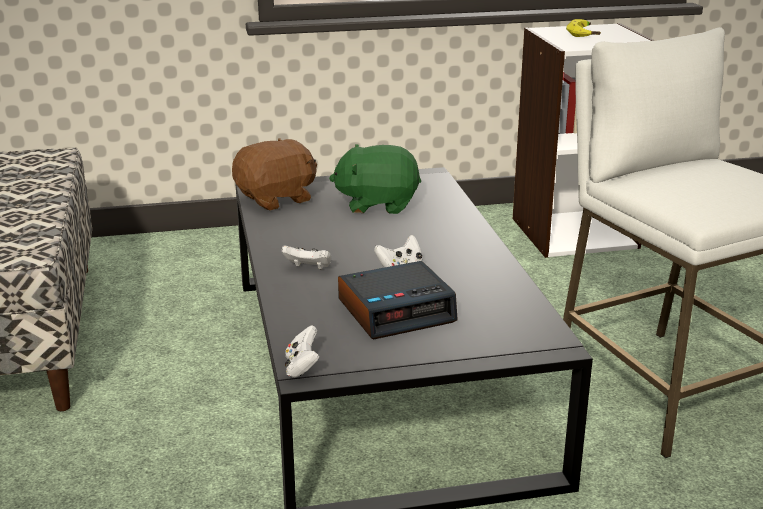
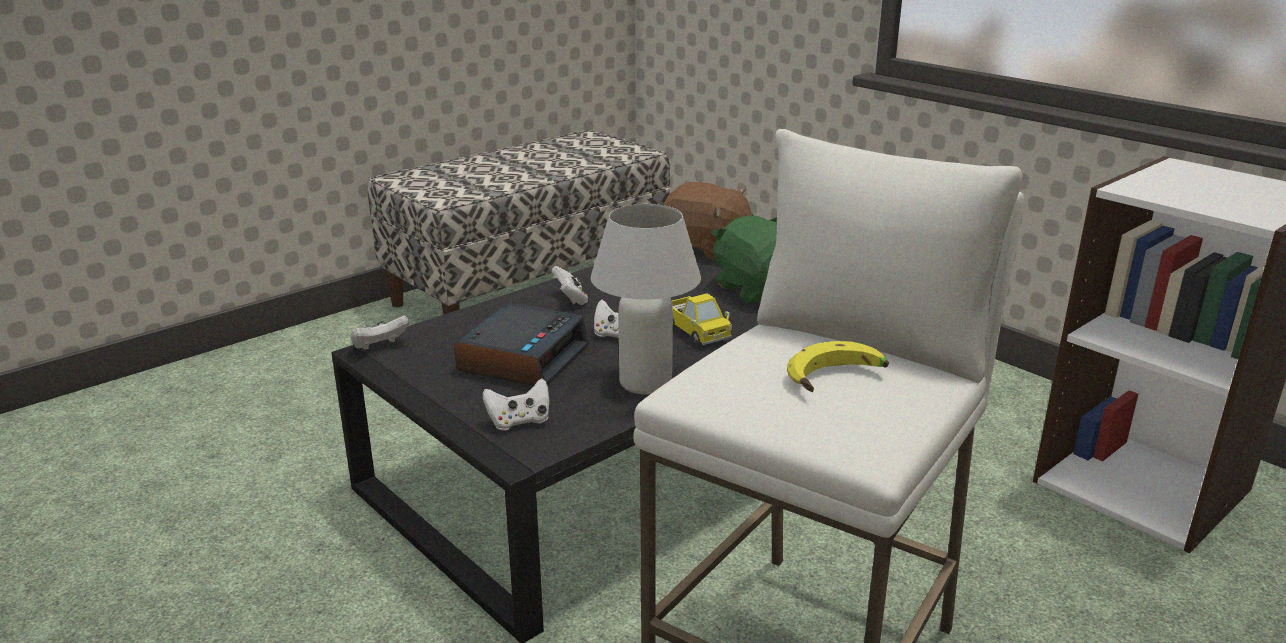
camera: 60 degrees right, 0 degrees up
(397, 310) = (523, 358): alarm clock -> alarm clock turned 105 degrees counterclockwise
(424, 241) = (696, 332): none -> toy truck
(487, 278) = (645, 383): none -> white table lamp
(504, 335) = (519, 421): none -> white game controller
(585, 34) = (1217, 185): banana -> banana (837, 380)

